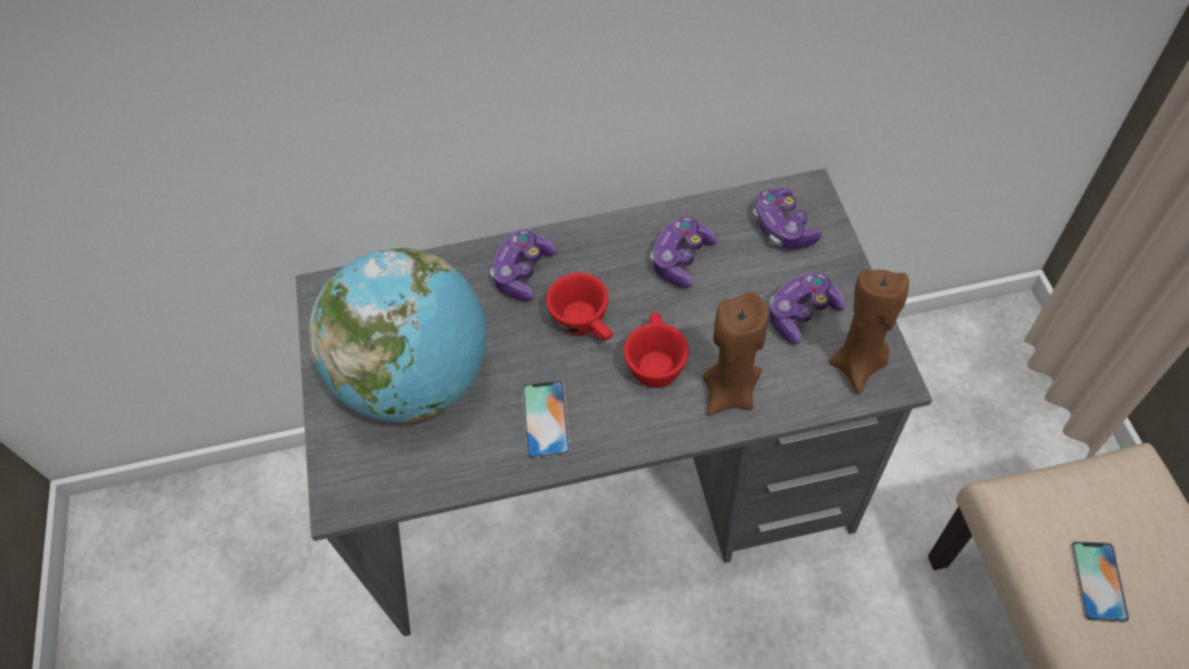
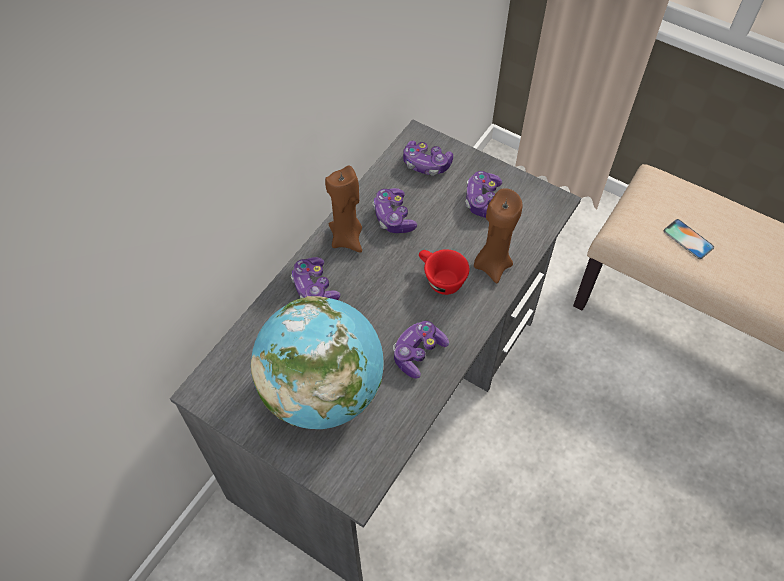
camera: 50 degrees left, 0 degrees up
(545, 419) = (418, 353): phone -> game controller
(586, 324) = (382, 288): red cup -> none
(858, 364) = (534, 205): brown candle -> brown candle (347, 238)

